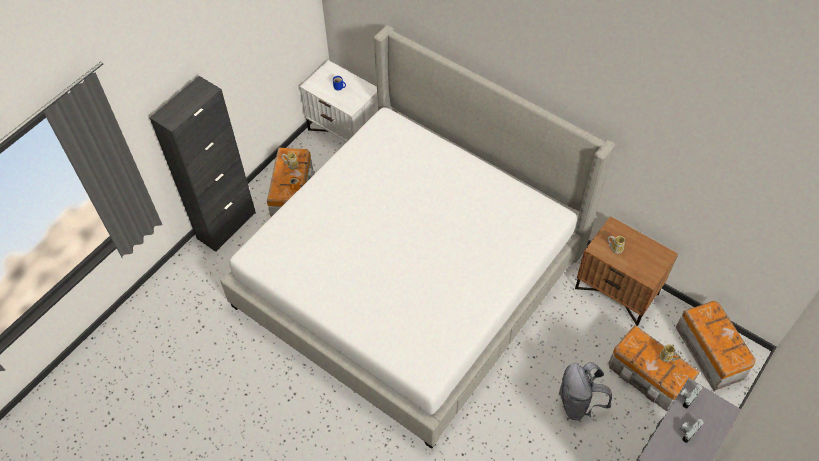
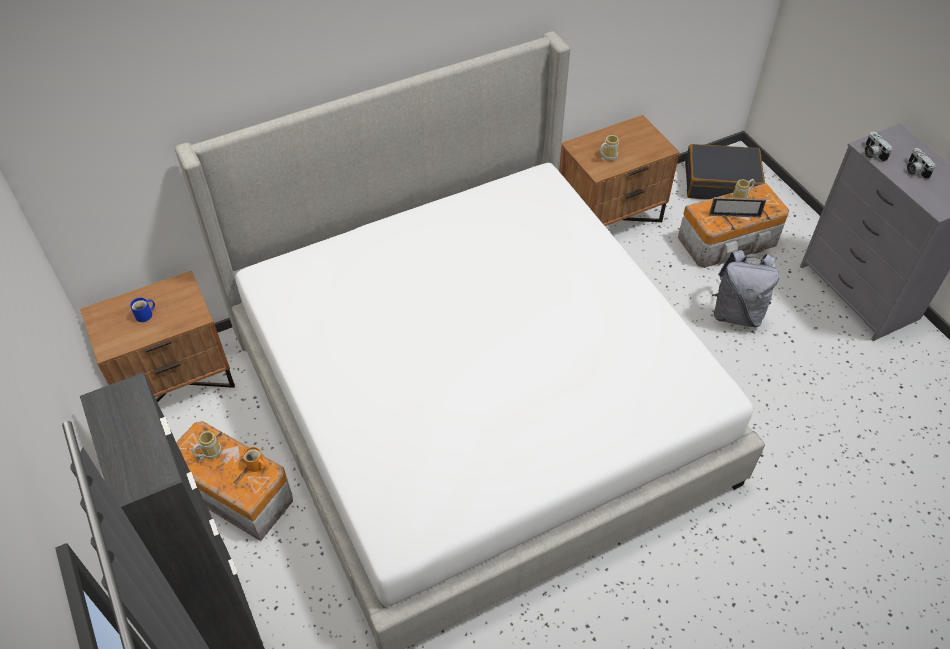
camera: 65 degrees left, 5 degrees down
(345, 131) = (175, 381): white nightstand -> brown nightstand
(645, 359) = (734, 215): none -> picture frame
(709, 351) = (721, 182): storage box -> black suitcase

